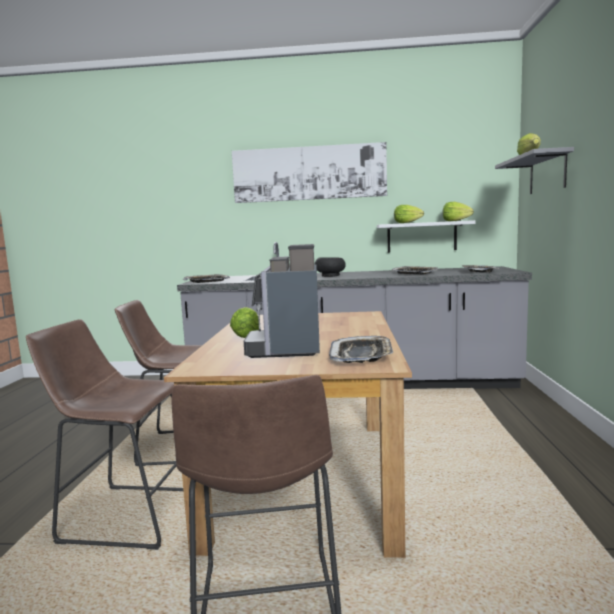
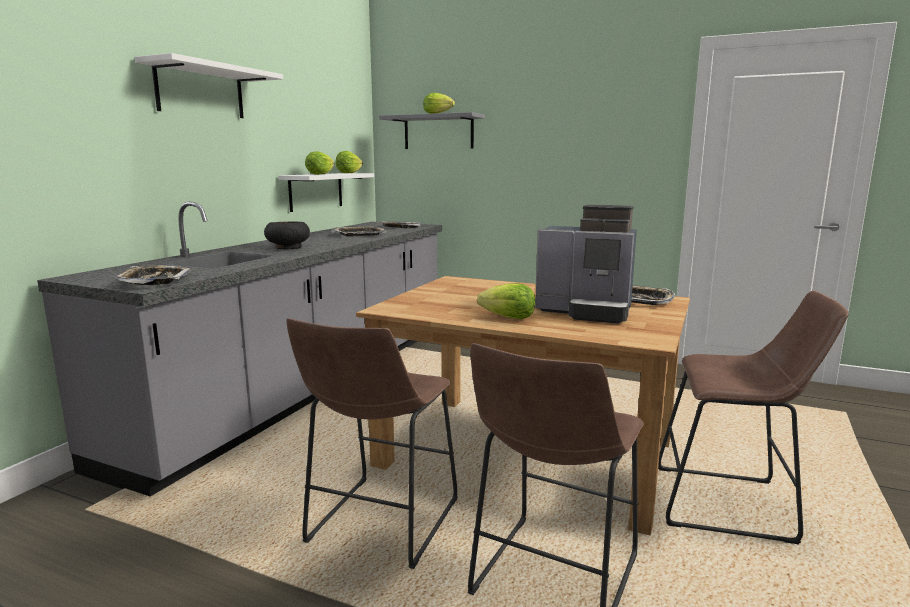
camera: 70 degrees left, 5 degrees up
(309, 173) = (200, 91): picture -> white shelf

